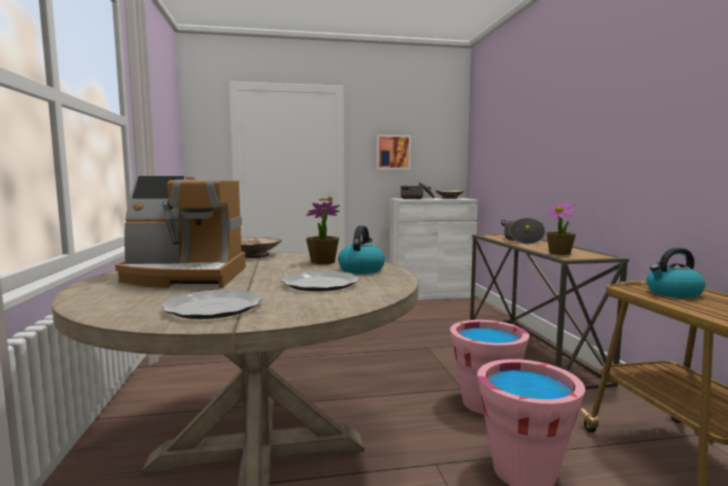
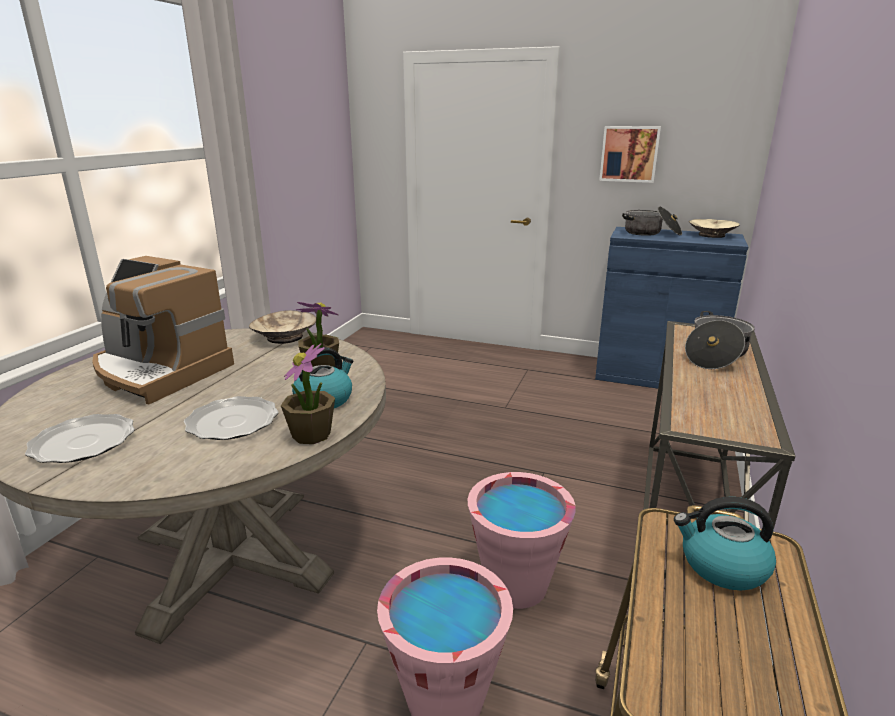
camera: 30 degrees right, 15 degrees up
(430, 294) = (656, 376): white cabinet -> blue cabinet
(559, 253) = (696, 410): potted plant -> potted plant (311, 435)

